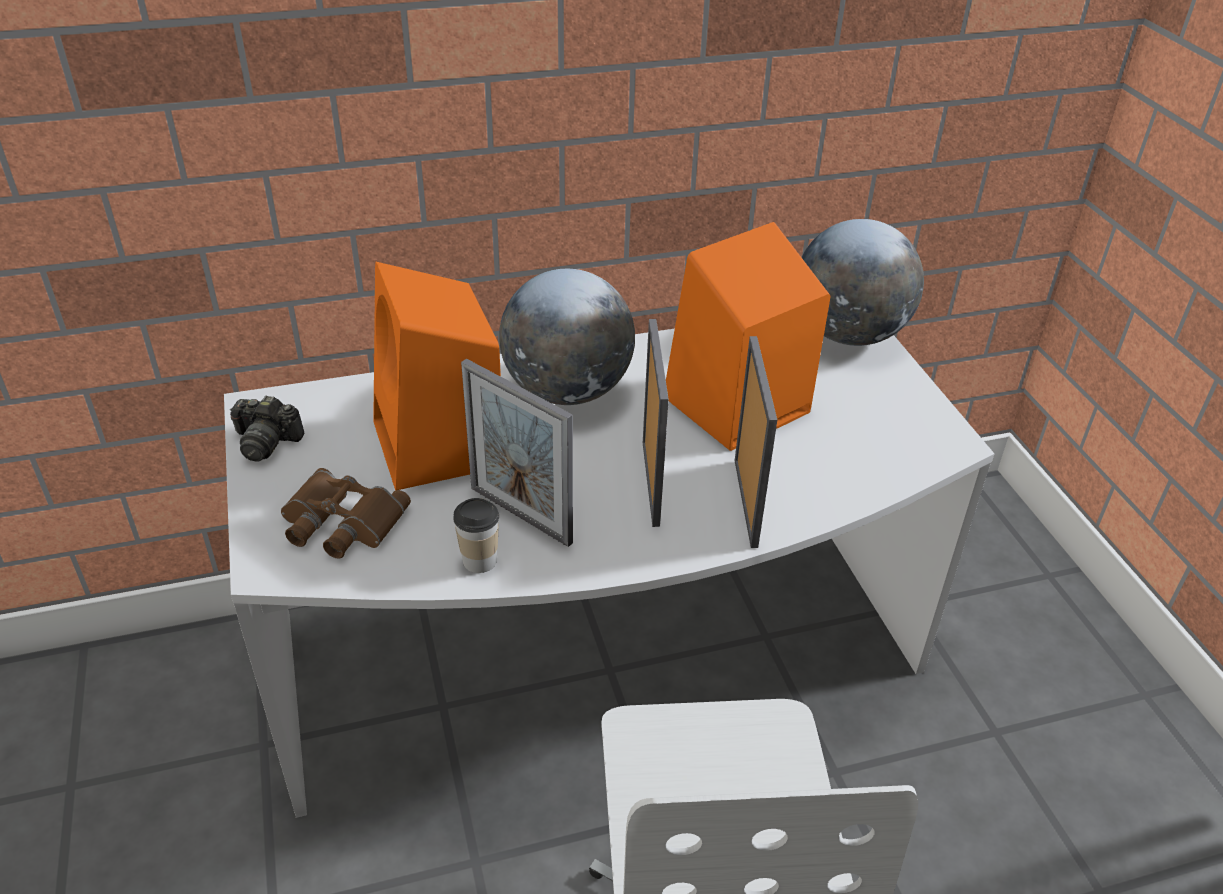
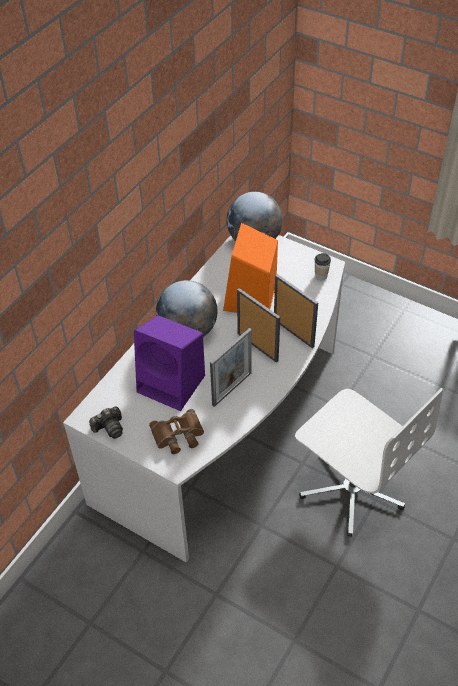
camera: 40 degrees left, 10 degrees up
(440, 446) = (173, 384): orange speaker -> purple speaker
(479, 561) = (239, 413): cup -> cup (321, 275)
(520, 515) = (232, 389): picture frame -> picture frame turned 45 degrees counterclockwise

